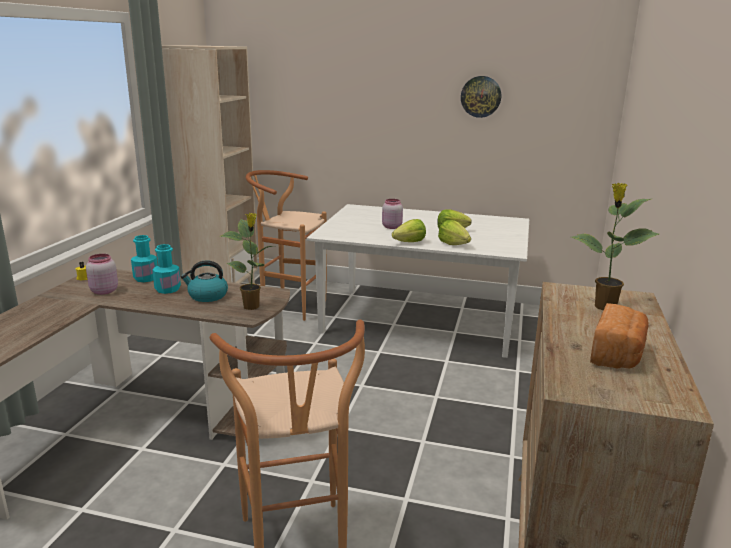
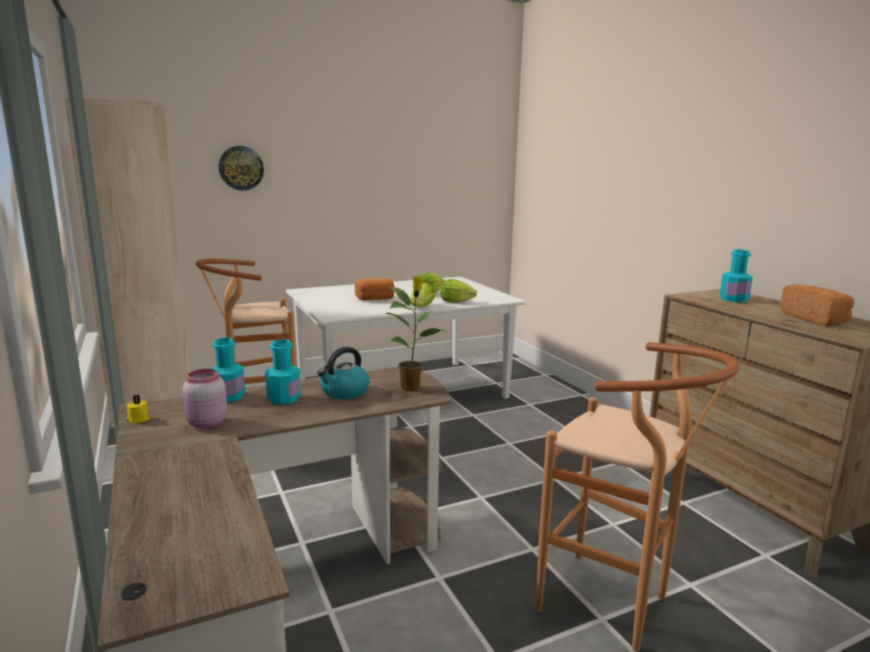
camera: 40 degrees left, 5 degrees down
(391, 227) = (375, 299): pink jar -> bread
(481, 96) = (408, 167): wall clock -> wall clock (241, 168)
(604, 307) = (733, 299): potted plant -> turquoise bottle

